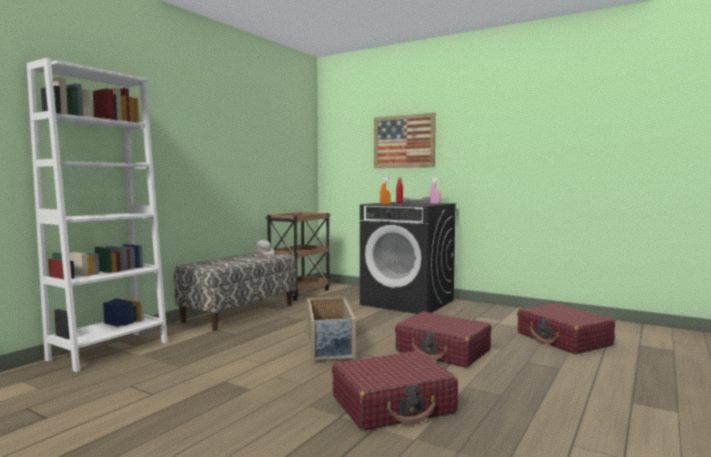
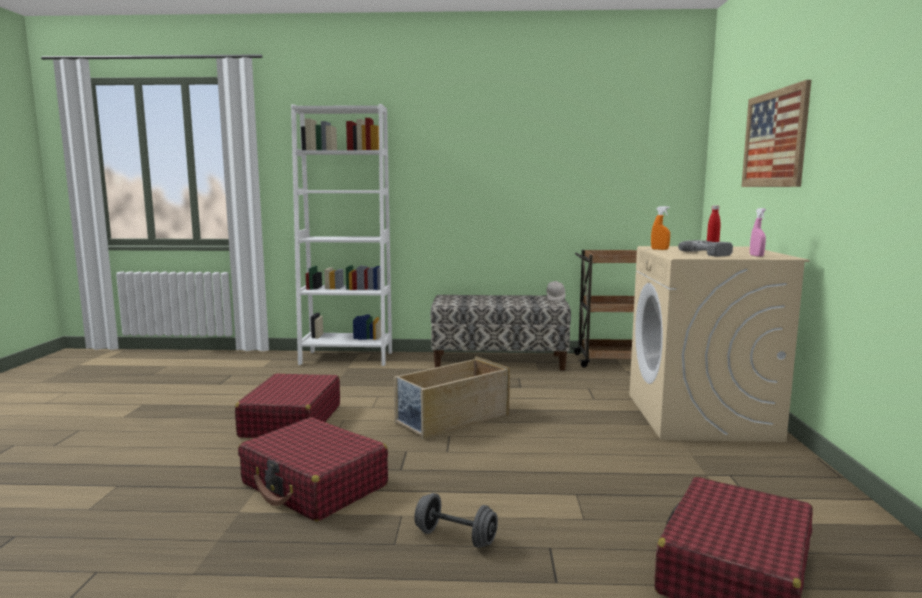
camera: 60 degrees right, 5 degrees up
(408, 302) = (701, 417): black washing machine -> beige washing machine
(443, 351) = (517, 479): red suitcase -> red suitcase (291, 421)
(503, 379) = (455, 537): none -> grey dumbbell

